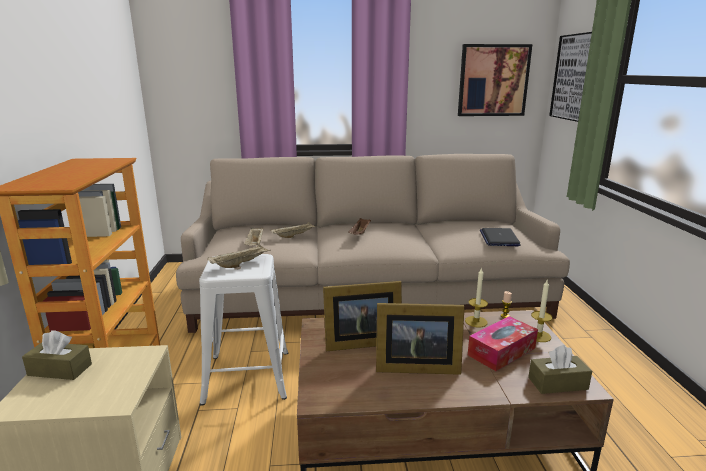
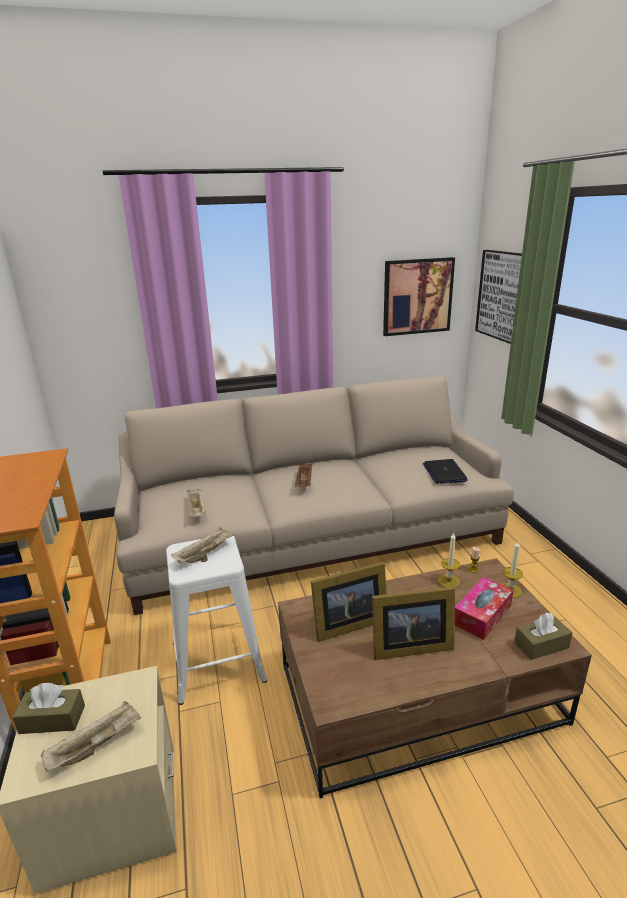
camera: 10 degrees left, 5 degrees up
(294, 236) = (234, 493): beige tray -> beige tray (96, 745)

